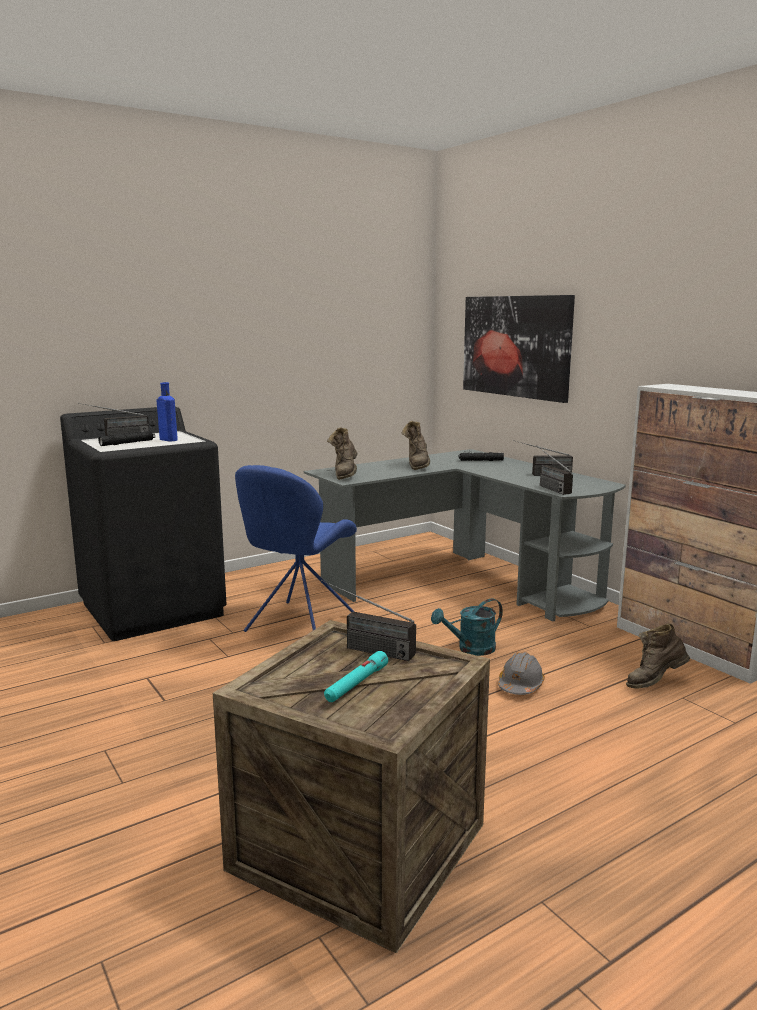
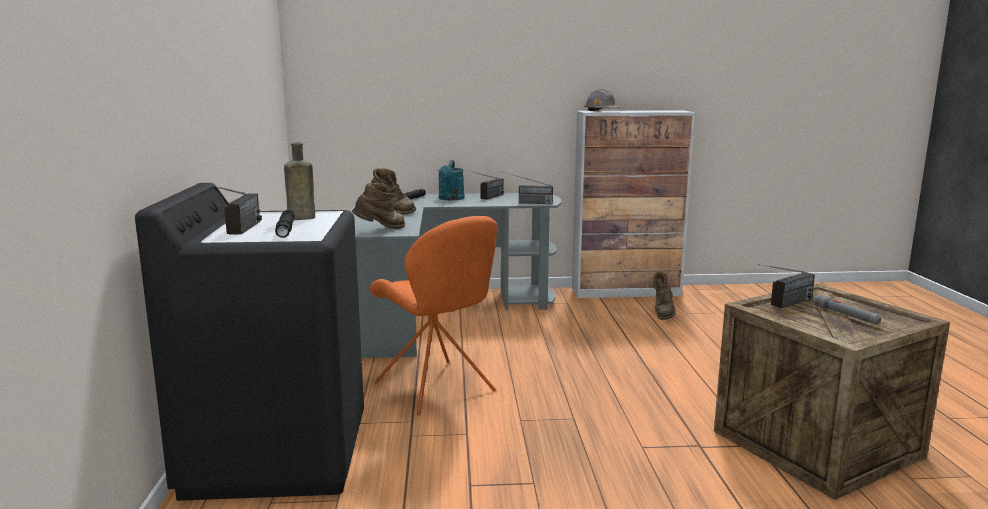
camera: 60 degrees left, 0 degrees up
(167, 439) = (299, 218): blue bottle -> brown bottle
(299, 625) = (436, 388): blue chair -> orange chair
(345, 475) = (381, 230): brown boot -> brown boot turned 75 degrees counterclockwise
(356, 684) = (846, 315): turquoise flashlight -> grey flashlight
(470, 649) = (564, 342): turquoise watering can -> turquoise watering can (451, 199)
(516, 346) = (411, 90): picture -> none
(520, 685) = (635, 344): grey hard hat -> grey hard hat (601, 111)

